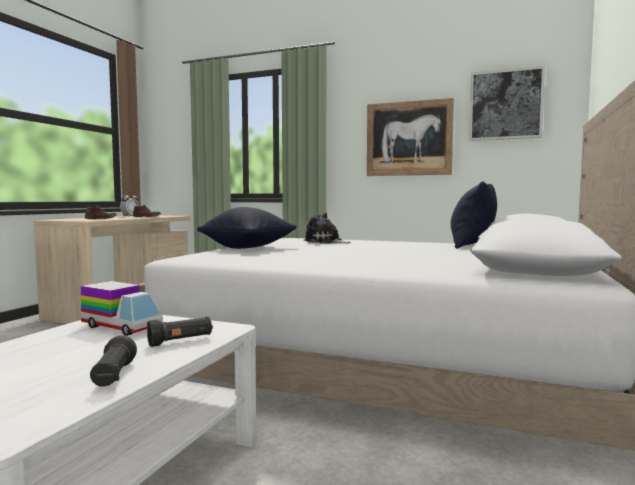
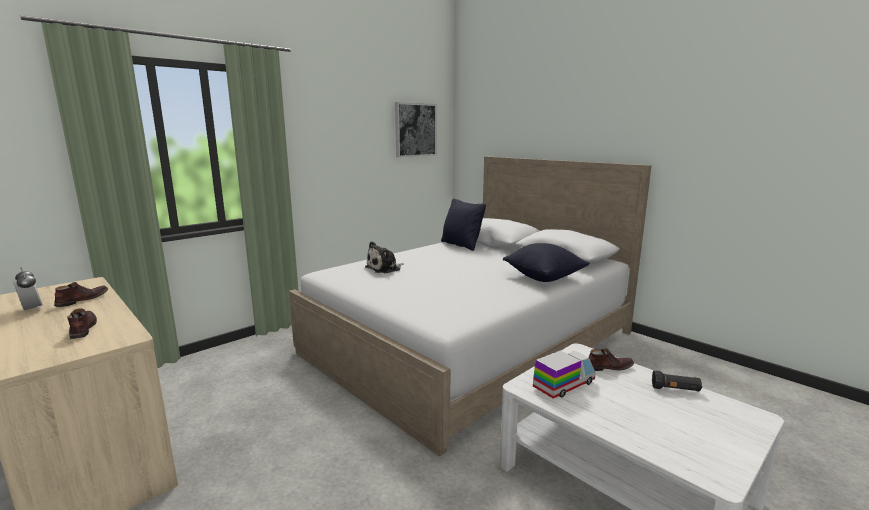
camera: 65 degrees left, 10 degrees up
(181, 341) = (608, 367): black flashlight -> brown shoe
(248, 248) = (400, 296): black pillow -> black pillow (544, 278)
(408, 138) = (354, 155): picture -> none

